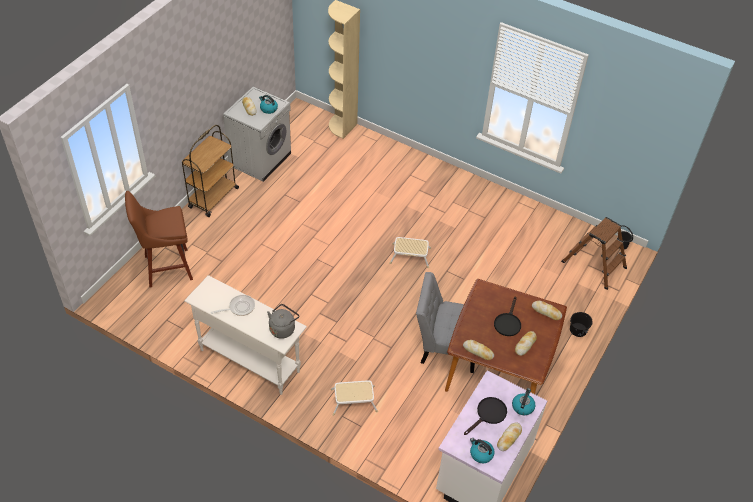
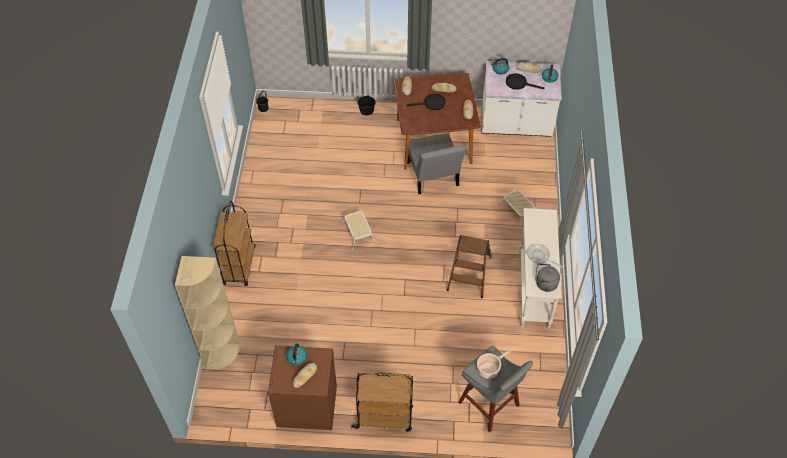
camera: 115 degrees left, 5 degrees up
(165, 220) = (489, 369): none -> cooking pot
(166, 268) = (489, 405): brown stool -> grey stool
(261, 160) = (307, 405): white washing machine -> brown washing machine
(283, 328) = (537, 220): grey kettle -> grey kettle (544, 284)
(424, 165) = (239, 266): none -> brown cart
(594, 264) = (295, 118): brown step ladder -> brown step ladder (469, 273)

